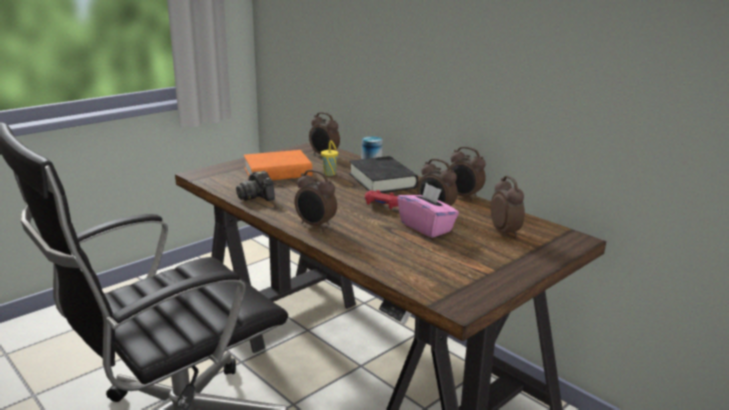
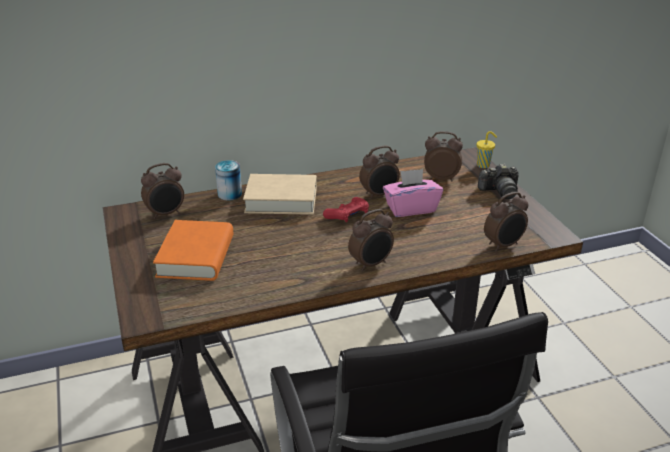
camera: 65 degrees left, 10 degrees up
(256, 196) = (263, 285): camera -> camera (499, 191)
(330, 174) = (234, 224): yellow cup -> yellow cup (484, 165)
(382, 181) = (281, 200): black book -> beige book
(463, 197) = (355, 172): alarm clock -> alarm clock (503, 245)

